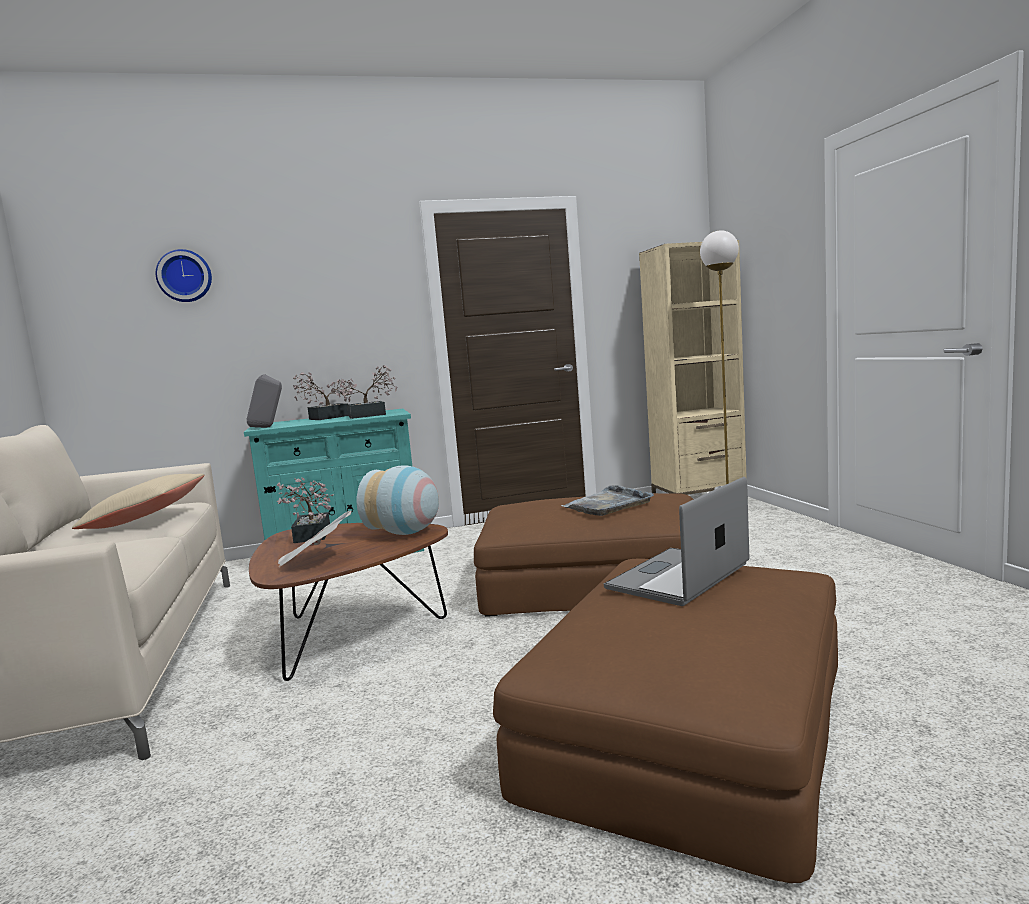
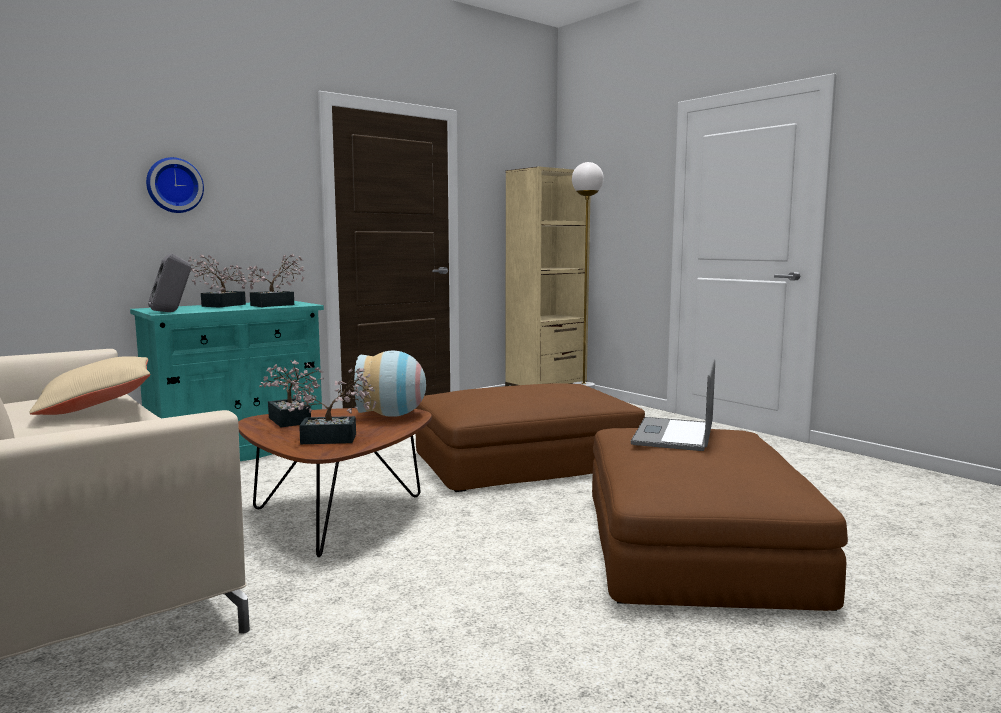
camera: 25 degrees left, 0 degrees up
(185, 276) = (58, 132): wall clock -> wall clock (174, 185)
(315, 560) = (336, 439): newspaper -> potted plant
(608, 504) = (542, 390): grey tray -> none

